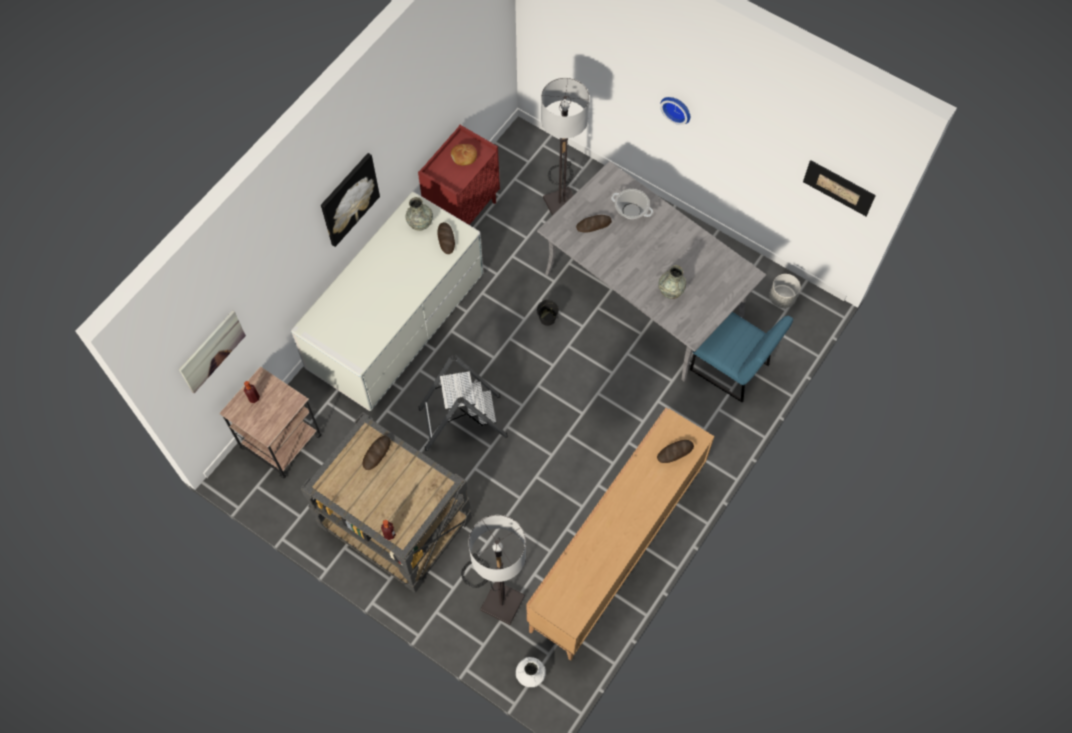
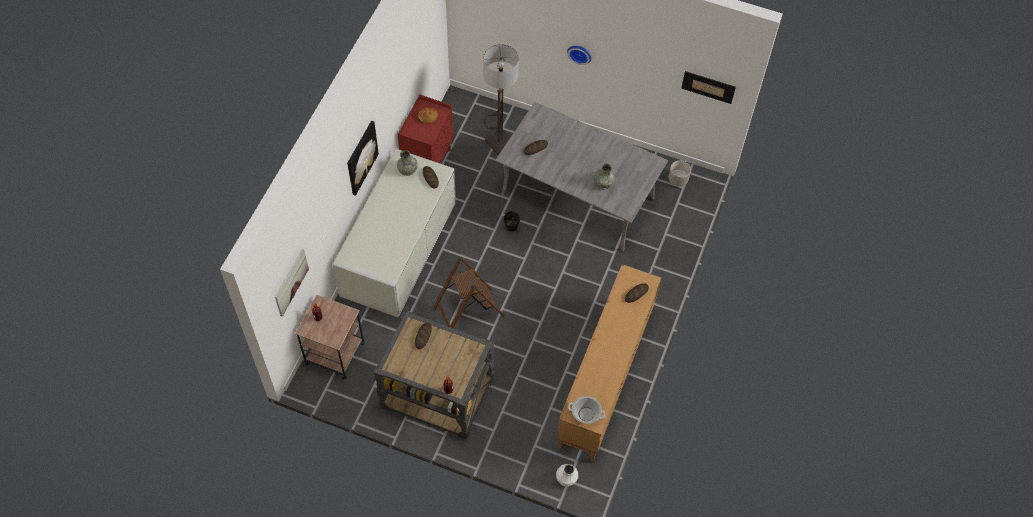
camera: 15 degrees left, 5 degrees down
(461, 421) = (467, 312): grey step ladder -> brown step ladder
(494, 594) = (525, 428): floor lamp -> none
(631, 211) = (560, 134): cooking pot -> cooking pot (586, 414)
(731, 369) = (654, 236): blue chair -> none

